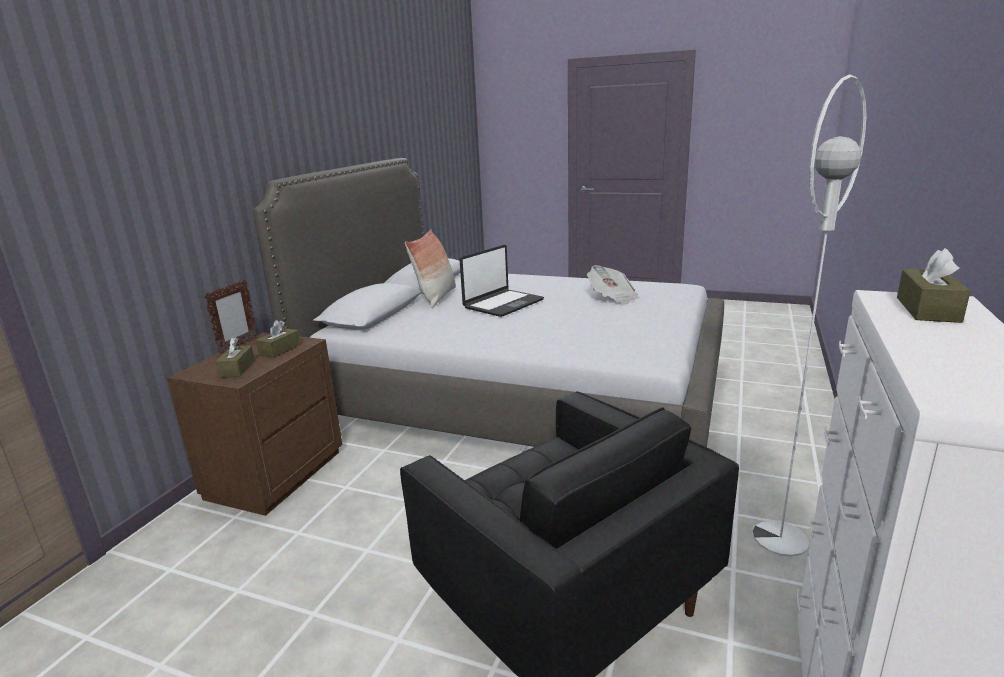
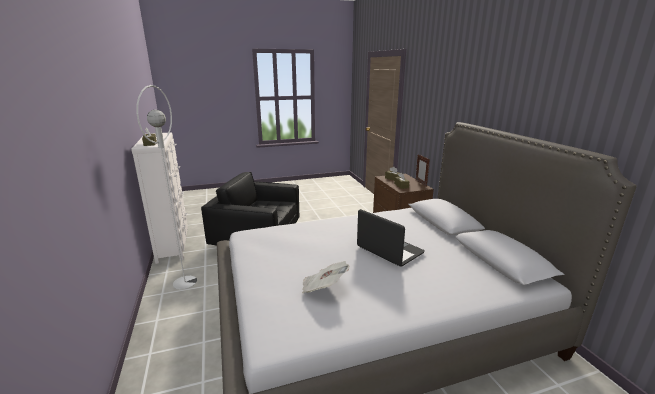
camera: 140 degrees right, 0 degrees up
(436, 297) = (447, 244): pillow -> none
(503, 304) = (389, 250): laptop -> laptop turned 135 degrees clockwise

